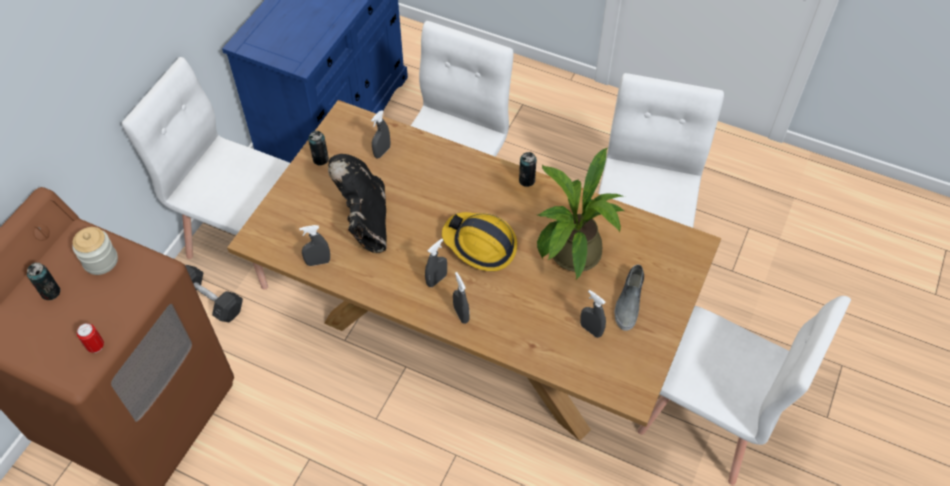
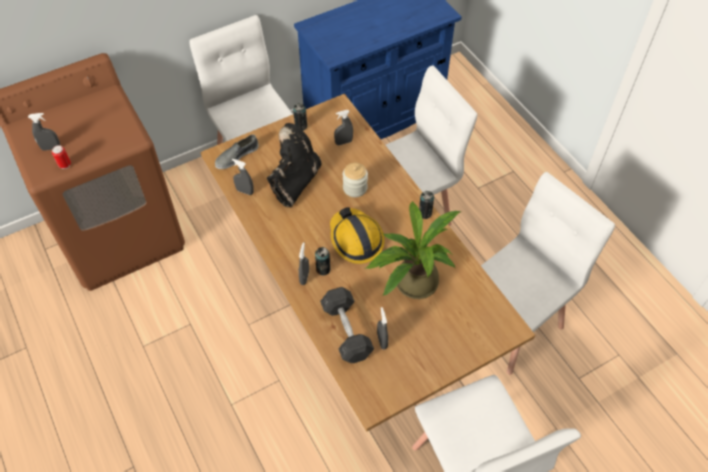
camera: 35 degrees right, 0 degrees up
(50, 292) = (68, 120): can -> can (323, 269)
(101, 261) = (108, 116): jar -> jar (355, 188)
(210, 300) = (210, 190): grey dumbbell -> grey dumbbell (346, 331)
(436, 280) = (308, 245): grey spray bottle -> grey spray bottle (51, 148)
(629, 302) = (425, 338): grey shoe -> grey shoe (236, 156)

